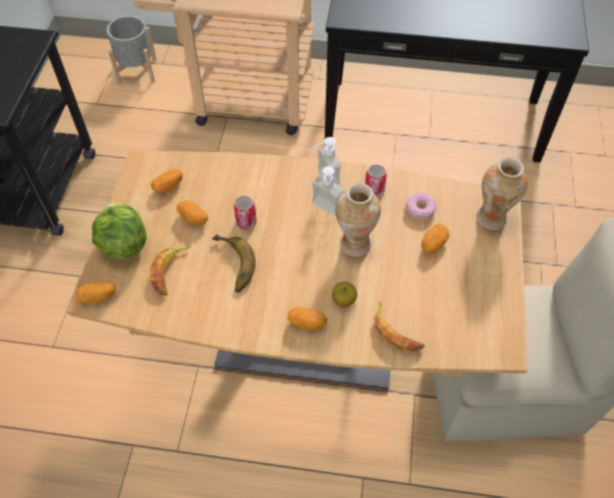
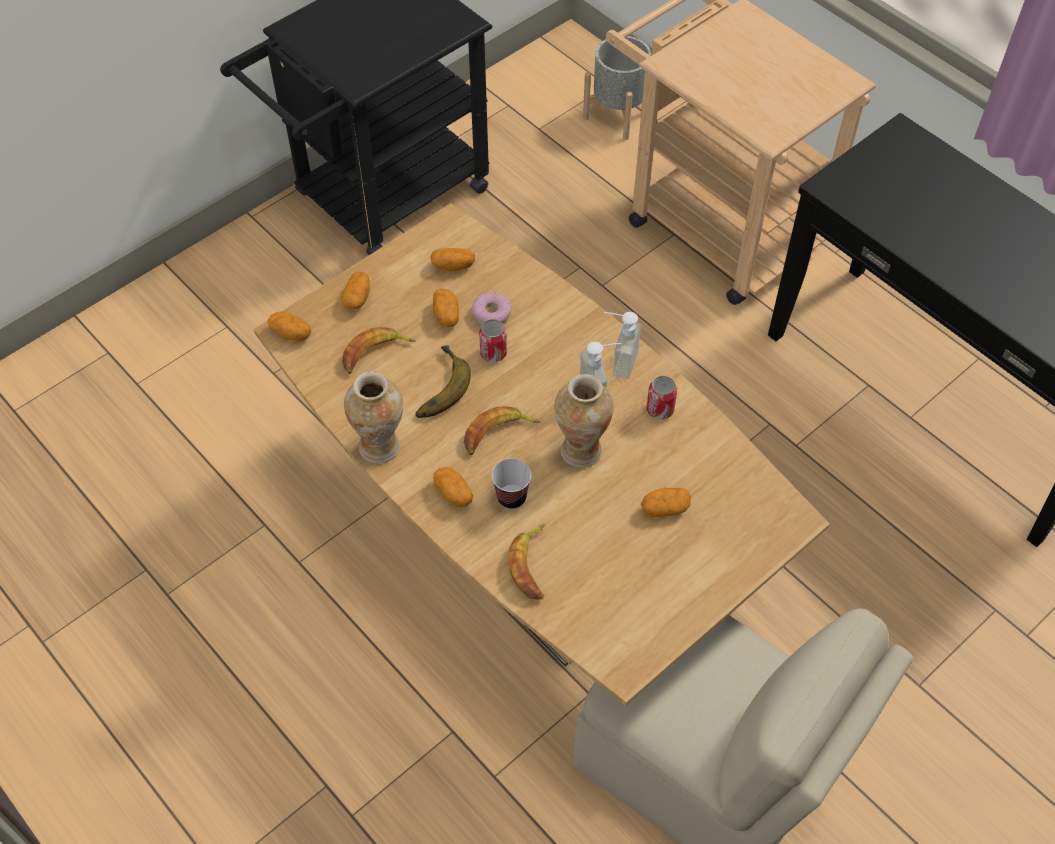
camera: 40 degrees right, 0 degrees up
(123, 244) = (357, 298): lettuce -> potato
(297, 268) = (497, 434): none -> banana
(344, 300) = (511, 498): apple -> cup
(420, 209) = (689, 463): donut -> donut (491, 313)
(492, 218) = (762, 528): vase -> vase (380, 447)

